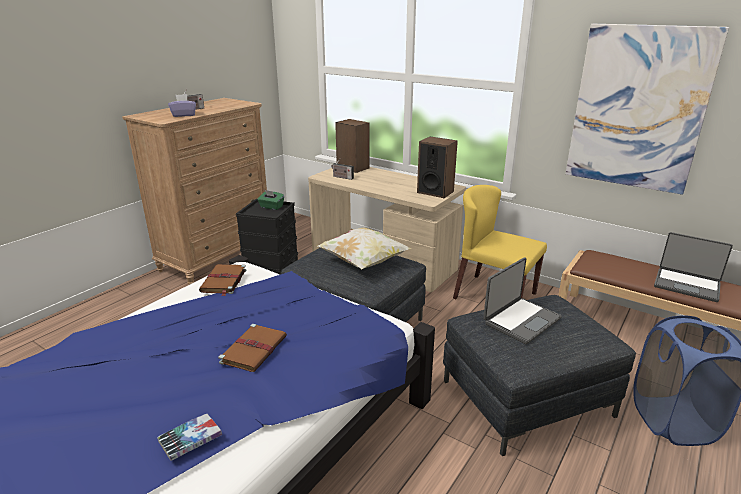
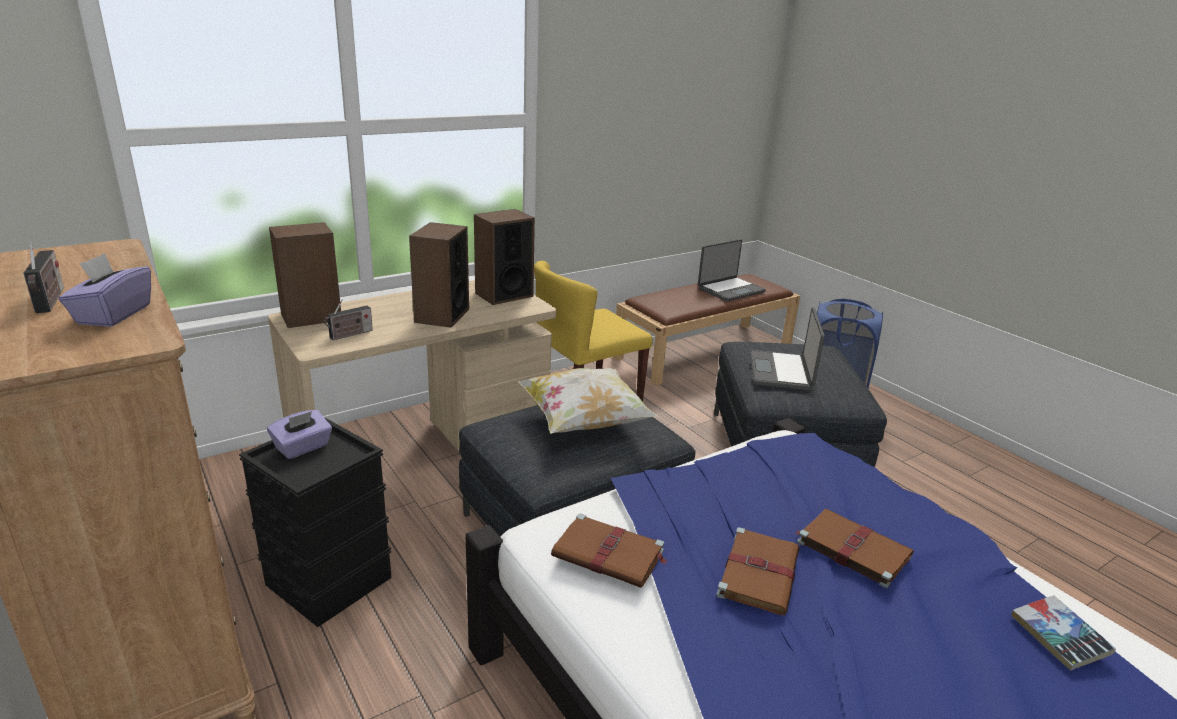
camera: 70 degrees left, 0 degrees up
(220, 319) = (758, 572): none -> brown book
(271, 207) = (303, 447): green tissue box -> purple tissue box
(386, 186) = (441, 315): none -> speaker
(520, 320) = (782, 372): laptop -> laptop turned 150 degrees counterclockwise
(638, 109) = (652, 125): picture -> none

